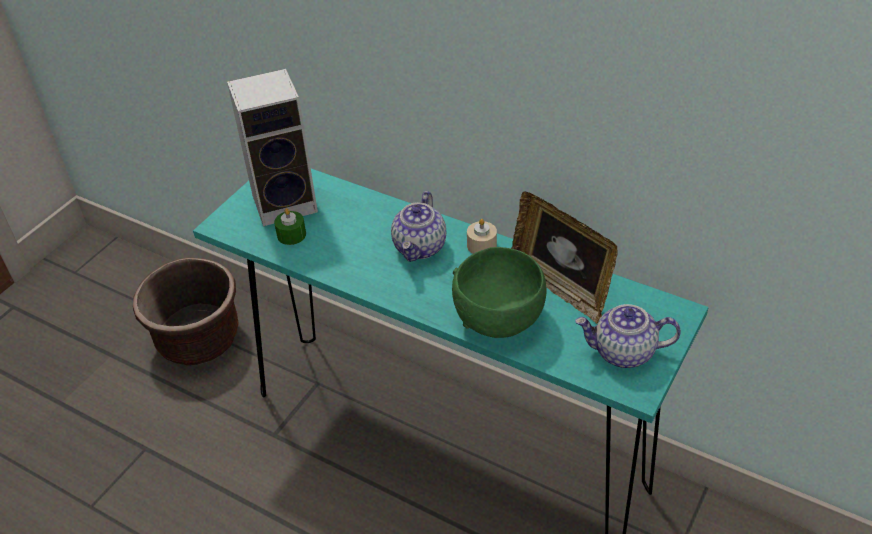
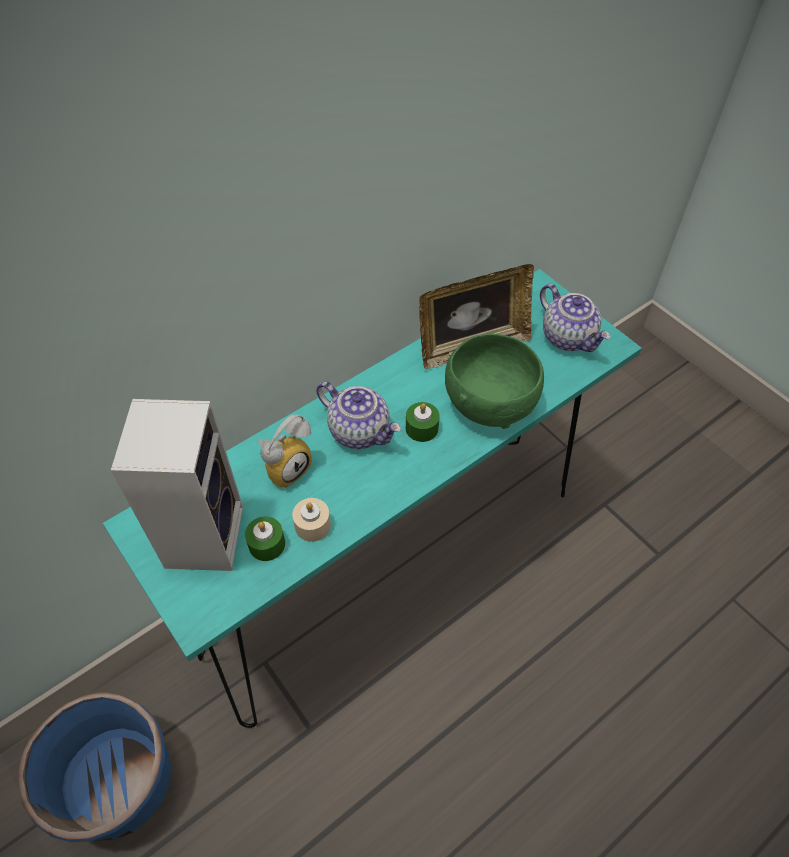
camera: 70 degrees left, 10 degrees up
(199, 338) = (118, 781): brown planter -> blue planter
(364, 220) = (286, 467): none -> alarm clock
(444, 282) = (422, 428): none -> green candle
(481, 245) = (386, 382): beige candle -> beige candle (312, 525)
(623, 353) = (569, 337): teapot -> teapot turned 60 degrees counterclockwise

